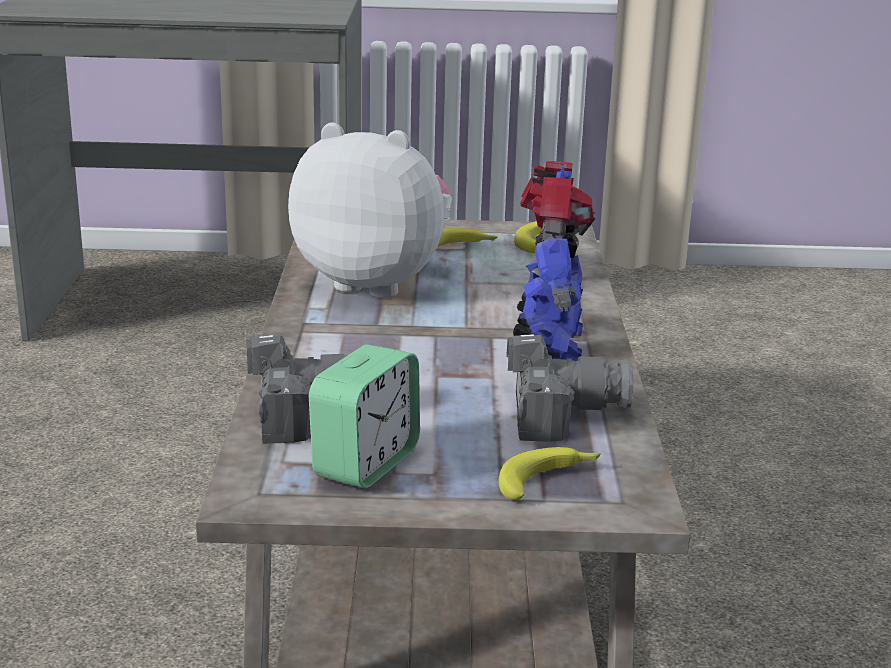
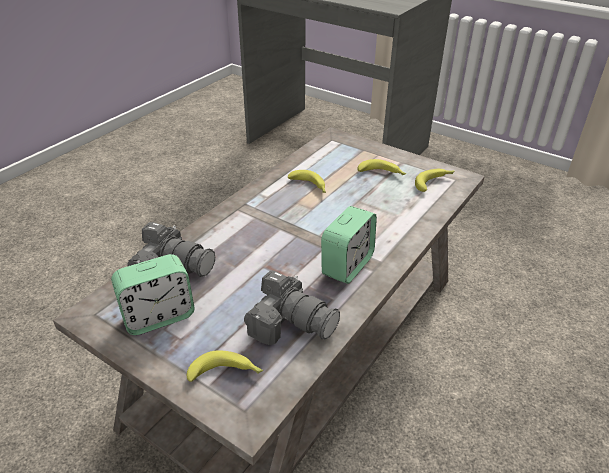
camera: 35 degrees right, 15 degrees up
(375, 283) = (310, 186): plush toy -> banana
(548, 344) = (347, 265): toy robot -> alarm clock

